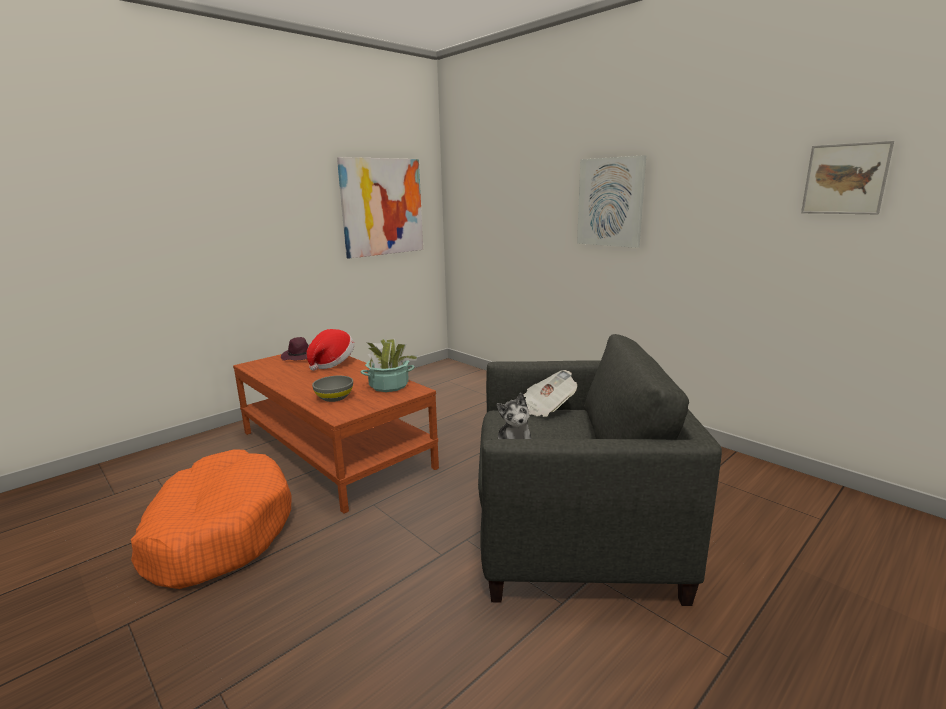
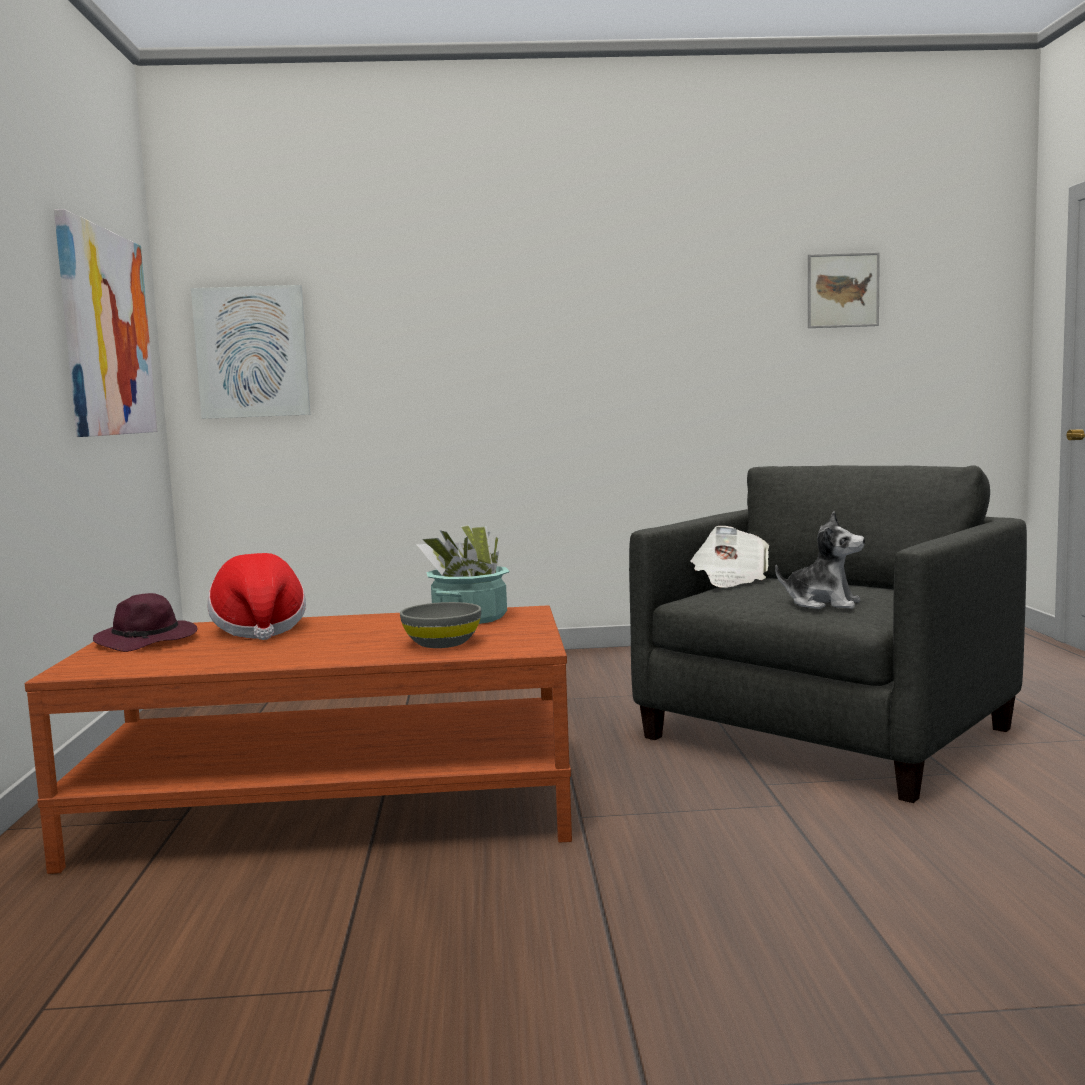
camera: 50 degrees left, 10 degrees down
(218, 531) = (444, 958): orange dog bed -> none
(610, 202) = (557, 325): picture -> picture (252, 352)

